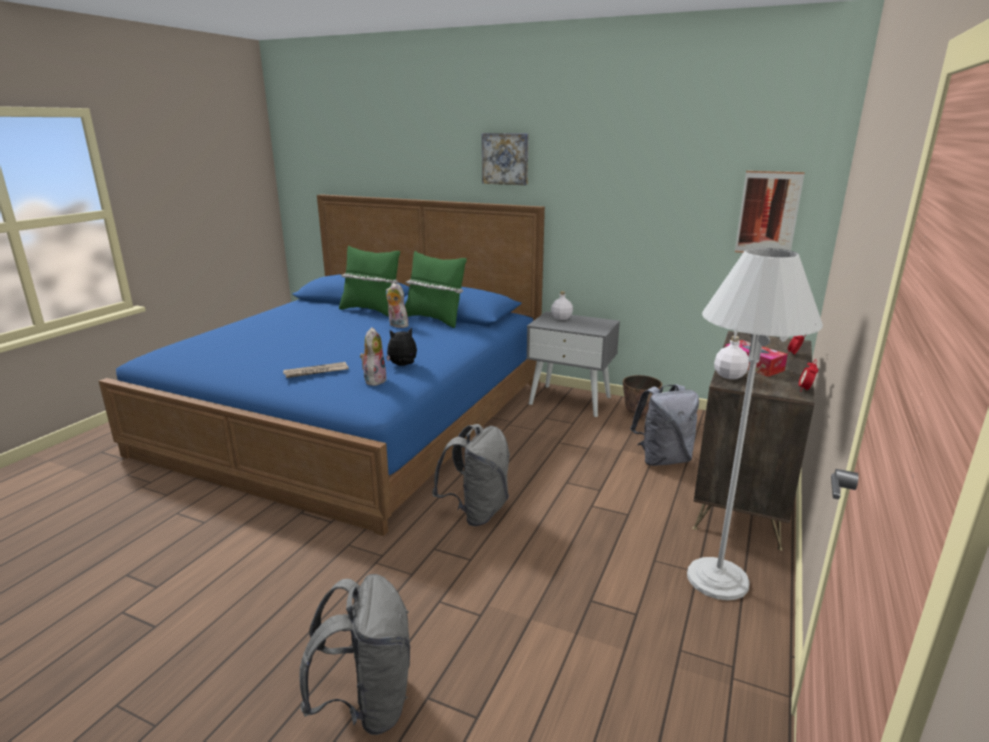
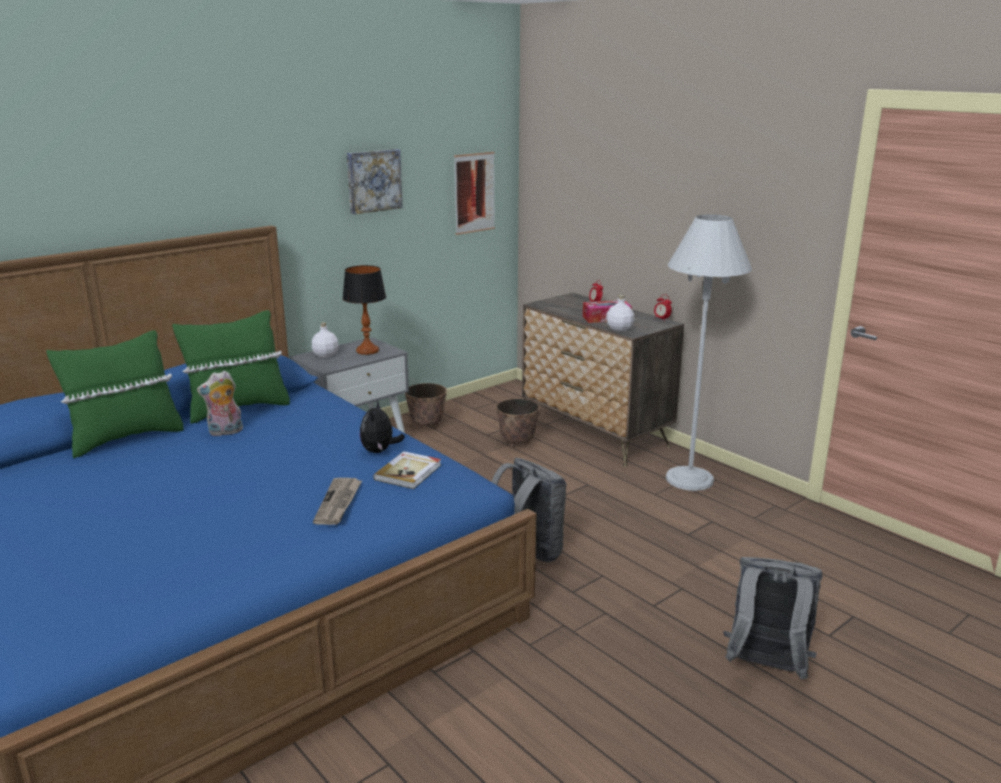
camera: 65 degrees left, 0 degrees up
(374, 380) = (409, 472): plush toy -> book
(505, 158) = (204, 171): picture -> picture (373, 181)
(588, 325) = (367, 350): none -> table lamp
(663, 459) = (517, 443): grey backpack -> planter

